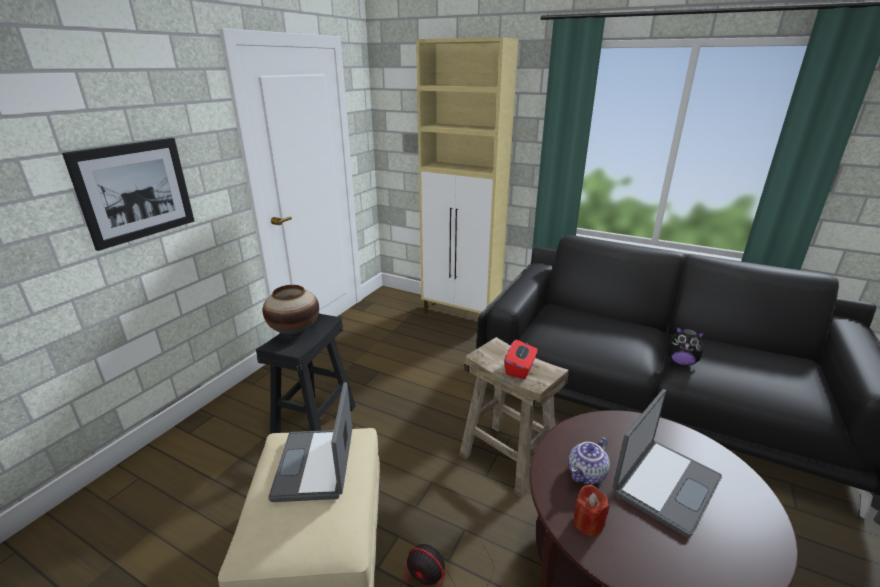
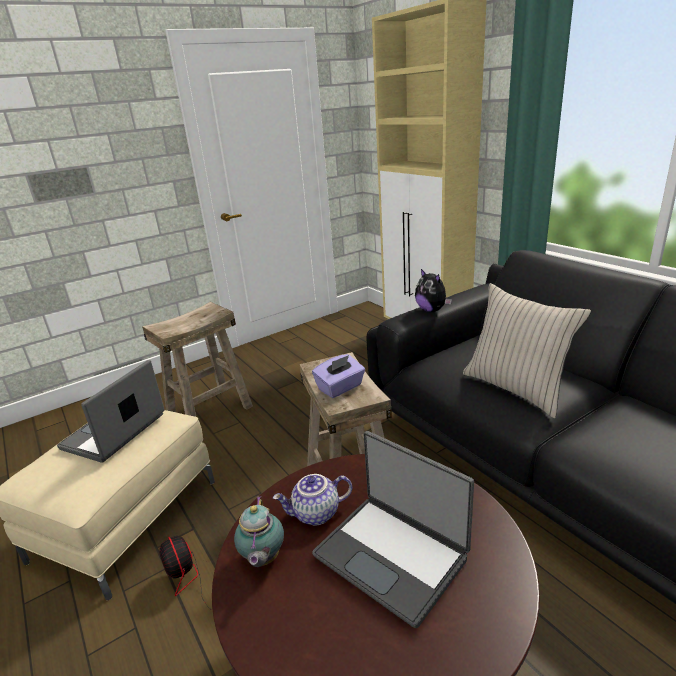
camera: 30 degrees right, 0 degrees up
(135, 191) = (78, 178): picture -> none
(294, 331) = (186, 317): vase -> none
(314, 421) = (209, 411): black stool -> beige stool
(520, 369) = (340, 388): red tissue box -> purple tissue box
(588, 523) = (262, 559): red candle -> teapot
(614, 342) = (516, 388): none -> beige pillow
(664, 484) = (392, 555): laptop -> laptop turned 60 degrees clockwise
(681, 362) = (588, 430): plush toy -> plush toy (432, 310)

